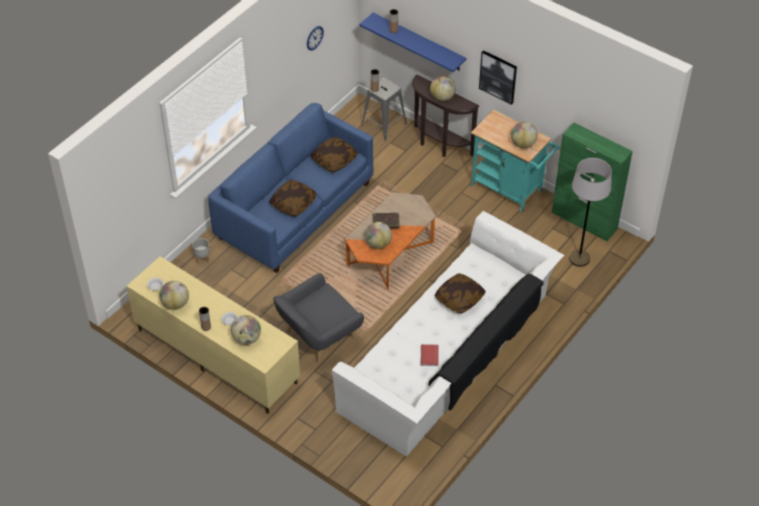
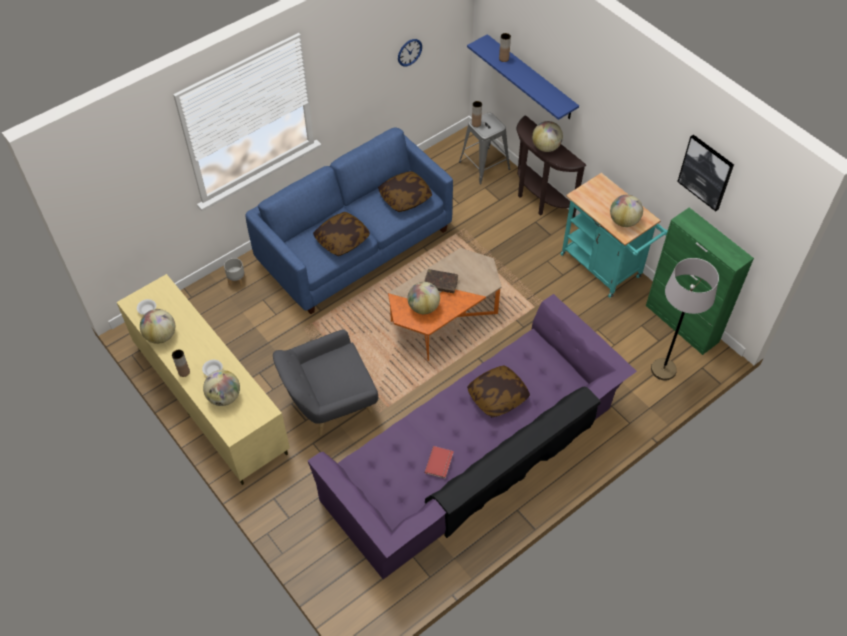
camera: 15 degrees right, 5 degrees up
(450, 356) = (474, 460): white sofa -> purple sofa
(498, 76) = (611, 134): picture -> picture (706, 172)

